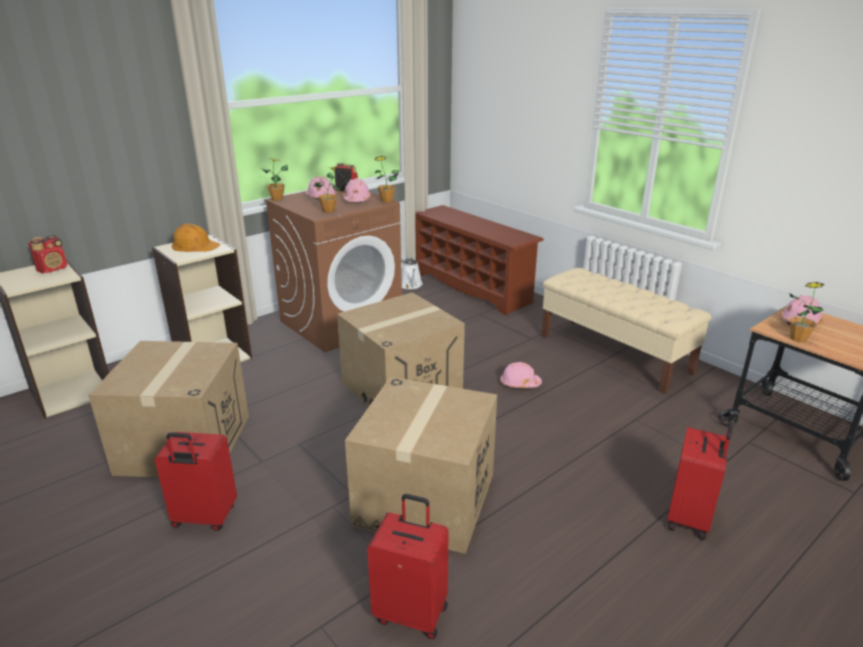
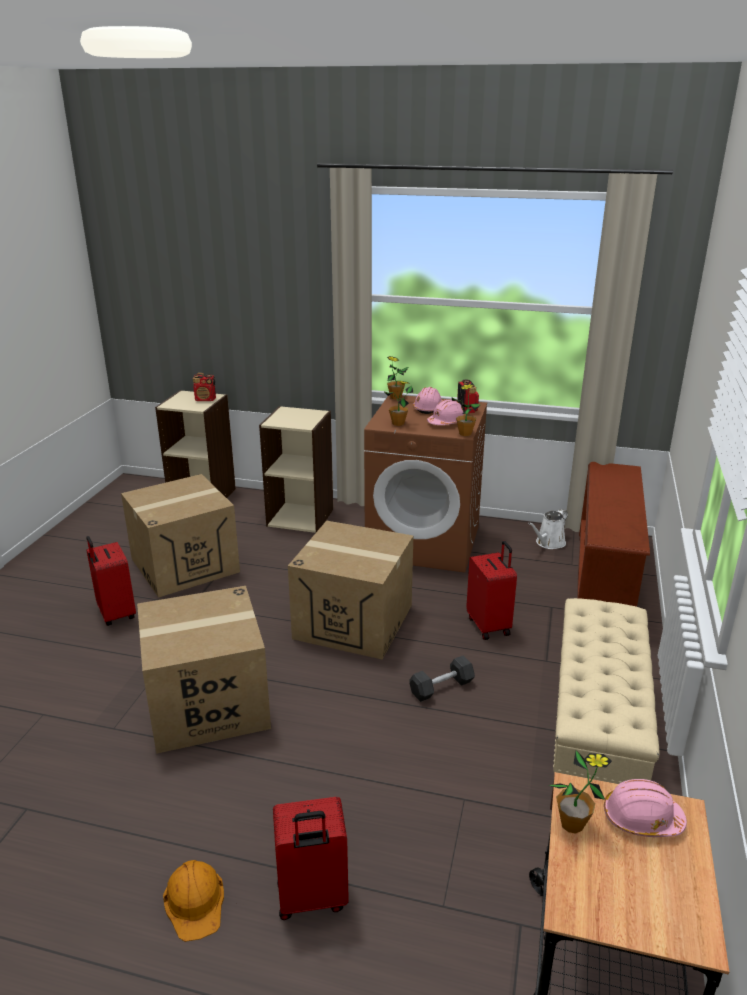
camera: 55 degrees right, 0 degrees up
(195, 245) = (300, 416): orange hard hat -> orange hard hat (195, 901)
(412, 612) = (76, 751): red suitcase -> red suitcase (489, 626)
(519, 383) = (441, 687): pink hard hat -> grey dumbbell

